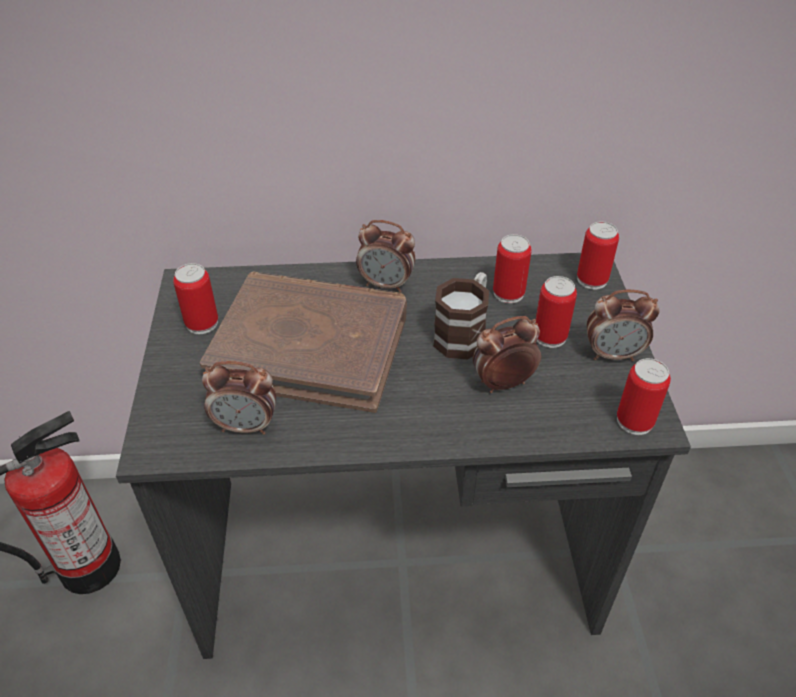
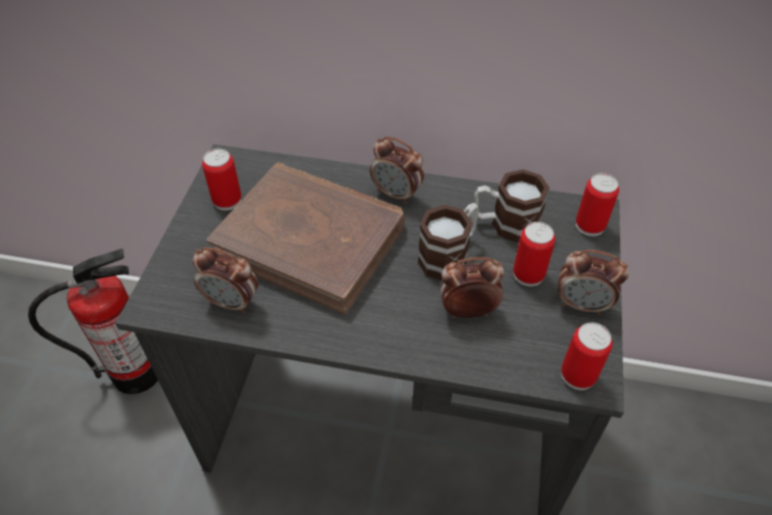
camera: 15 degrees right, 5 degrees up
(508, 293) = (505, 224): can -> mug

